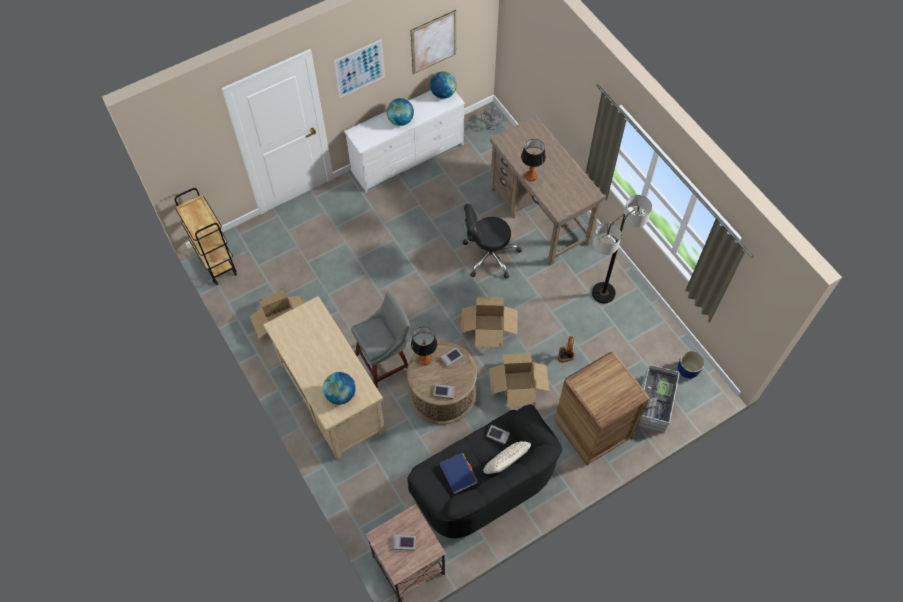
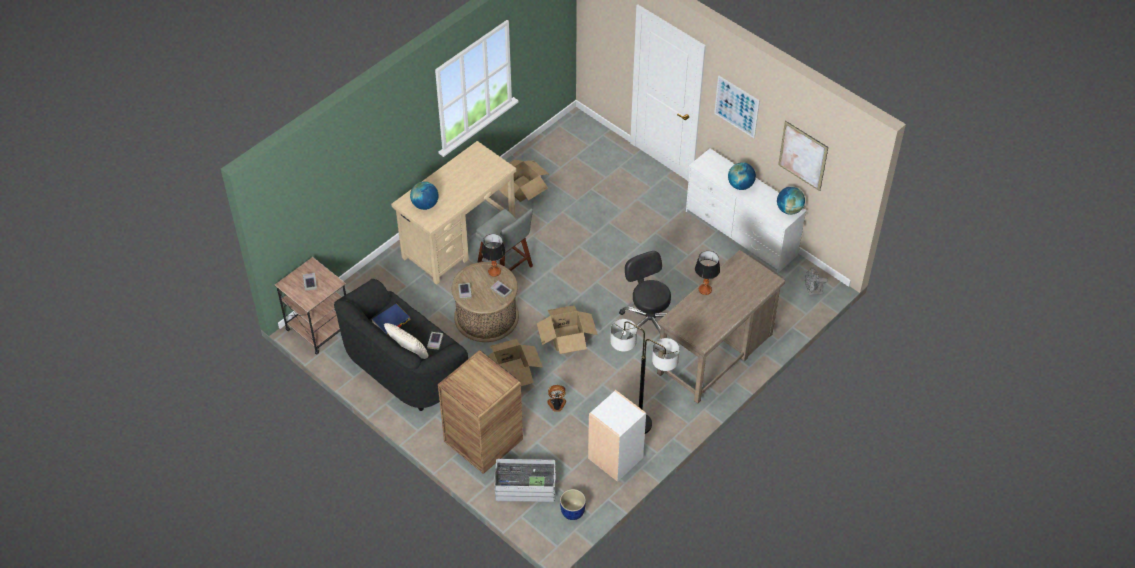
camera: 75 degrees right, 10 degrees down
(216, 264) = (566, 128): brown cart -> none
(636, 321) = (615, 458): none -> bookcase

